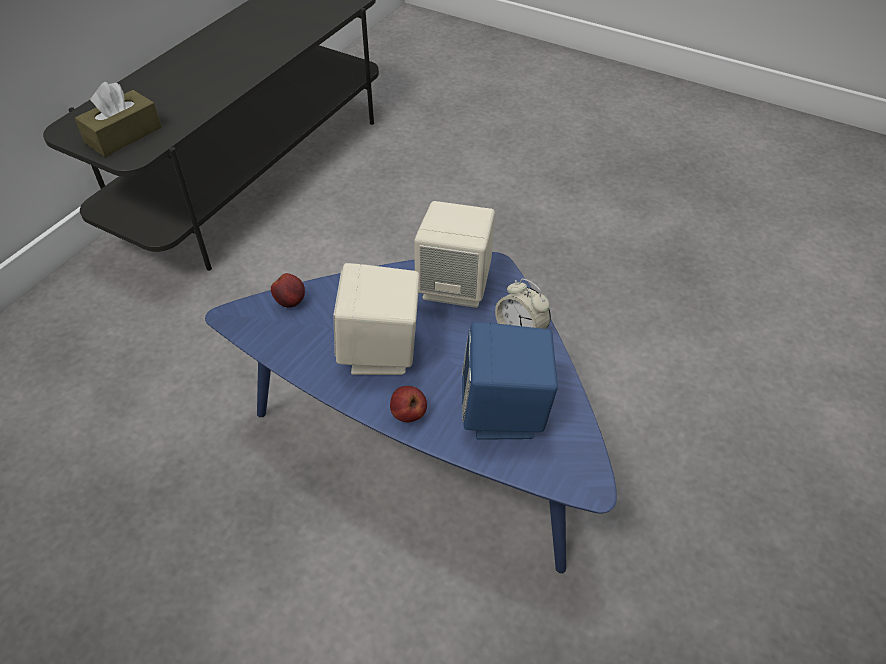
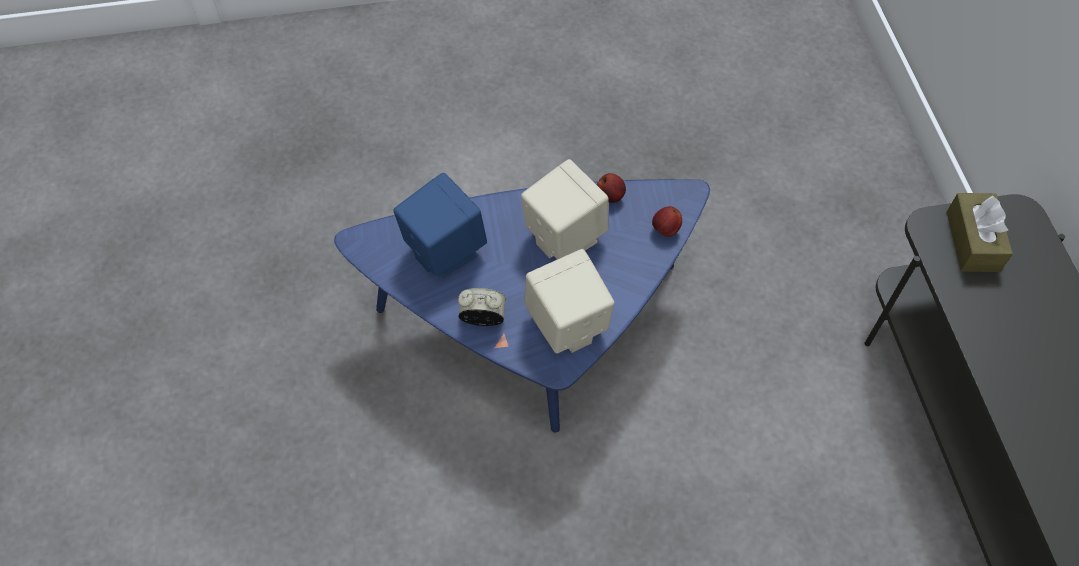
camera: 140 degrees right, 10 degrees up
(408, 414) = (503, 210): apple -> apple (610, 196)

